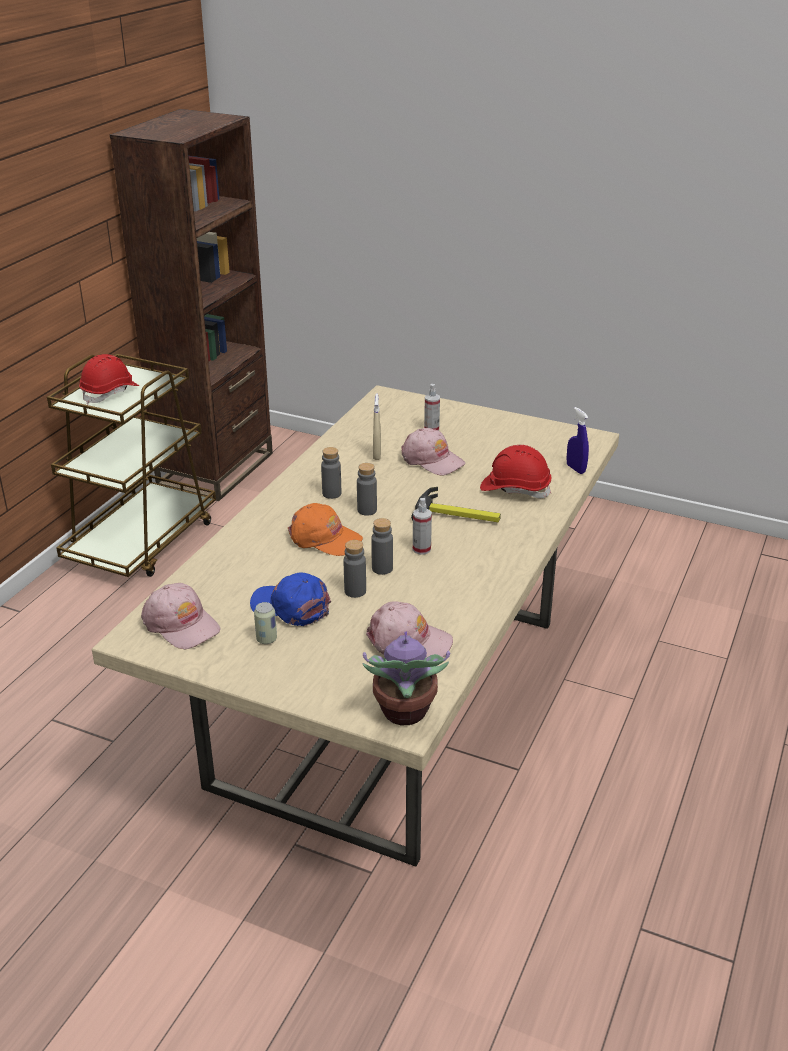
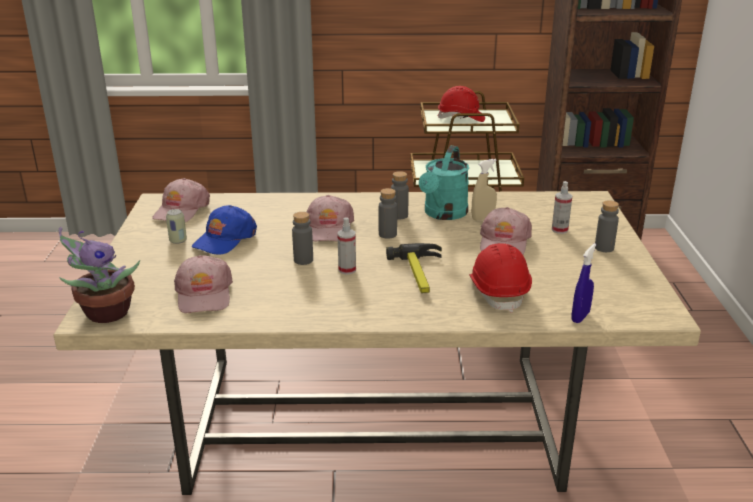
camera: 65 degrees right, 5 degrees down
(291, 607) = (225, 239): blue cap -> blue cap turned 150 degrees counterclockwise
(324, 538) = (329, 228): orange cap -> pink cap
(350, 471) = (443, 214): none -> turquoise watering can
(355, 591) = (262, 257): grey bottle -> grey bottle (604, 248)

